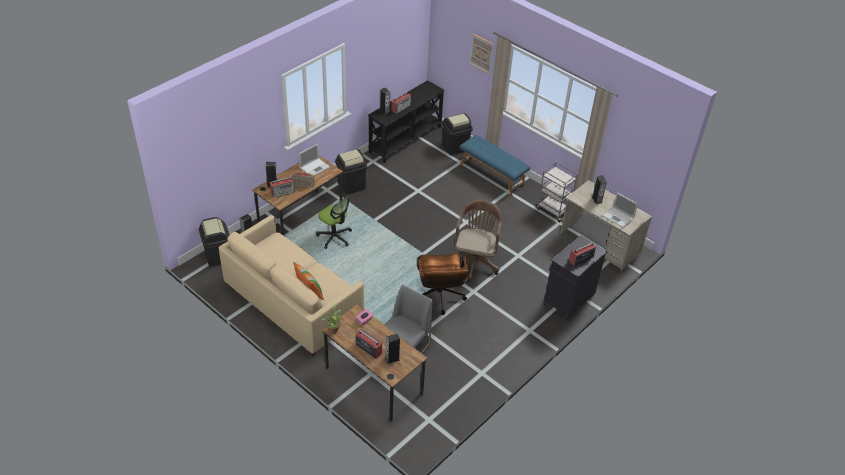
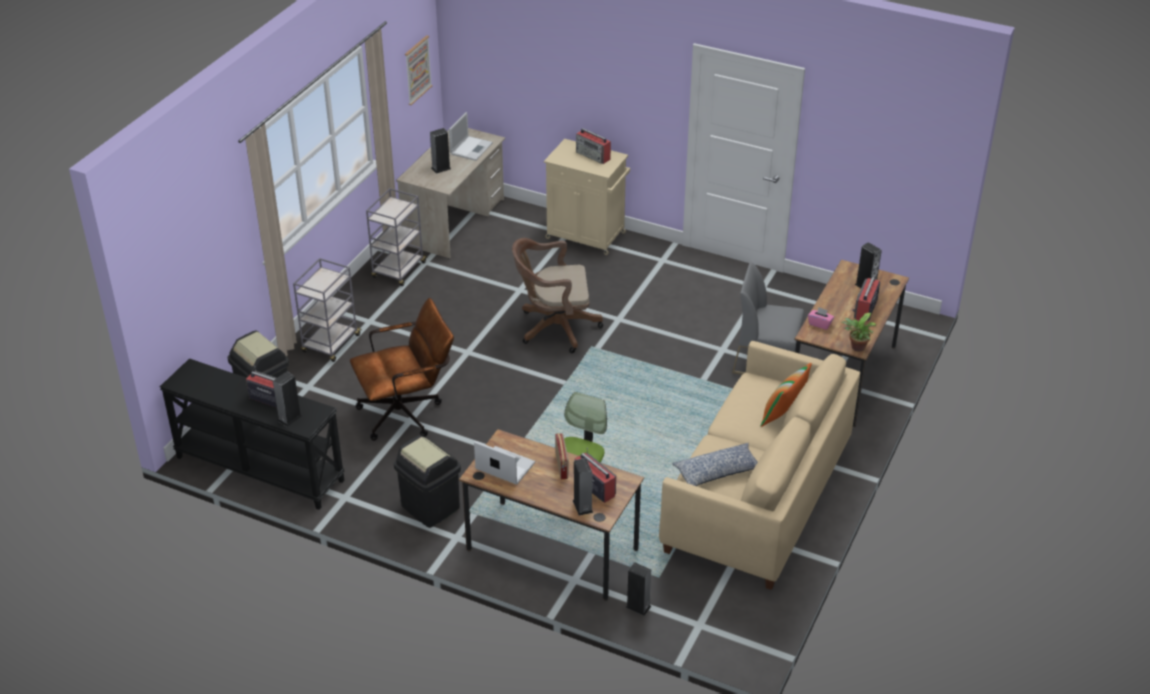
camera: 105 degrees left, 5 degrees down
(217, 256) = (709, 631): black trash can -> none
(280, 251) = (717, 472): none -> pillow
(439, 299) = (653, 347): brown office chair -> brown office chair (407, 413)
(481, 53) = (217, 212): picture -> picture (417, 70)
(492, 175) = (331, 344): blue bench -> grey cart
(568, 300) = (587, 236): black cabinet -> beige cabinet

